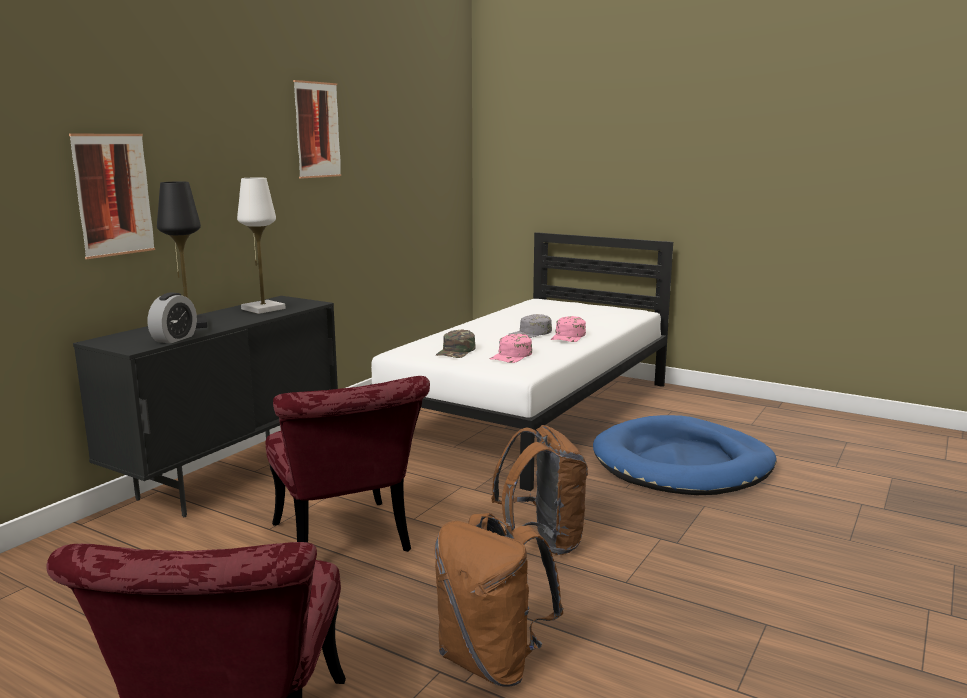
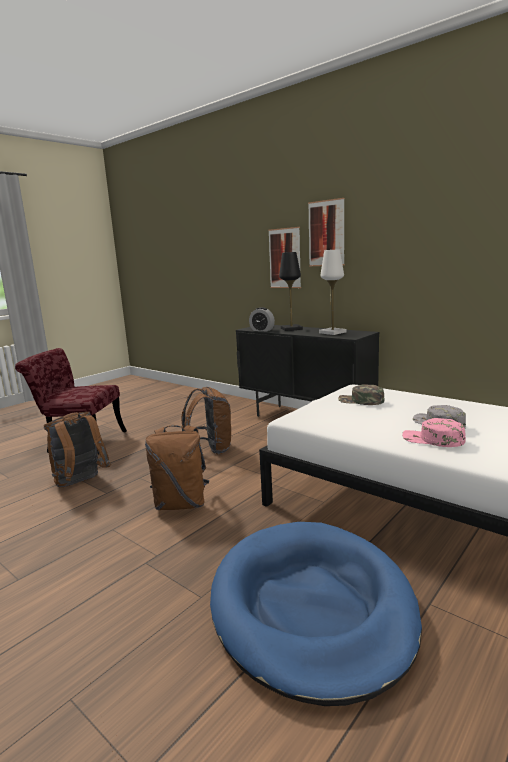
camera: 100 degrees right, 0 degrees up
(317, 130) = (433, 210): picture -> picture (326, 233)
(346, 544) = (211, 449): red chair -> brown backpack
(512, 356) = (346, 416): pink cap -> none

